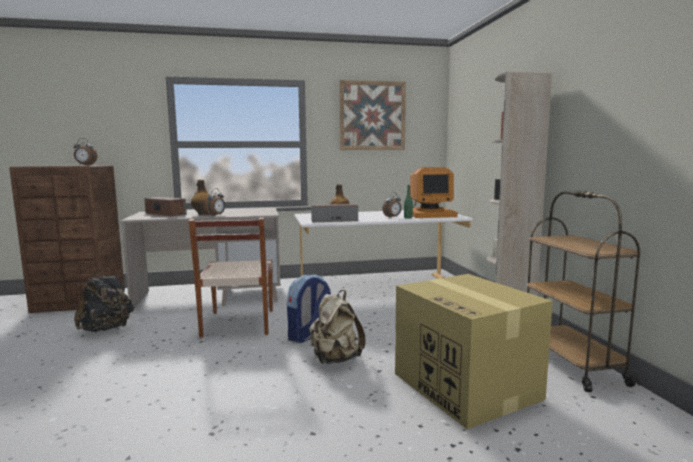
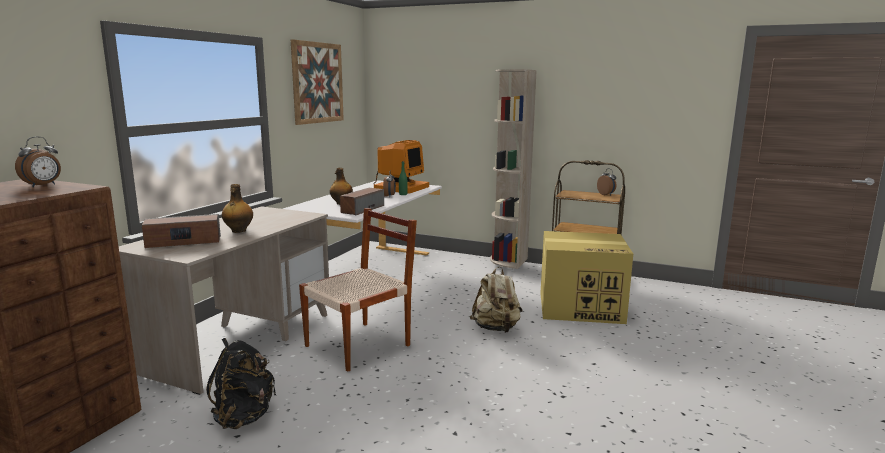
camera: 55 degrees left, 5 degrees up
(216, 215) = (267, 228): alarm clock -> alarm clock (606, 194)
(238, 324) = (360, 345): chair -> chair turned 75 degrees counterclockwise
(309, 336) = (438, 325): backpack -> none

